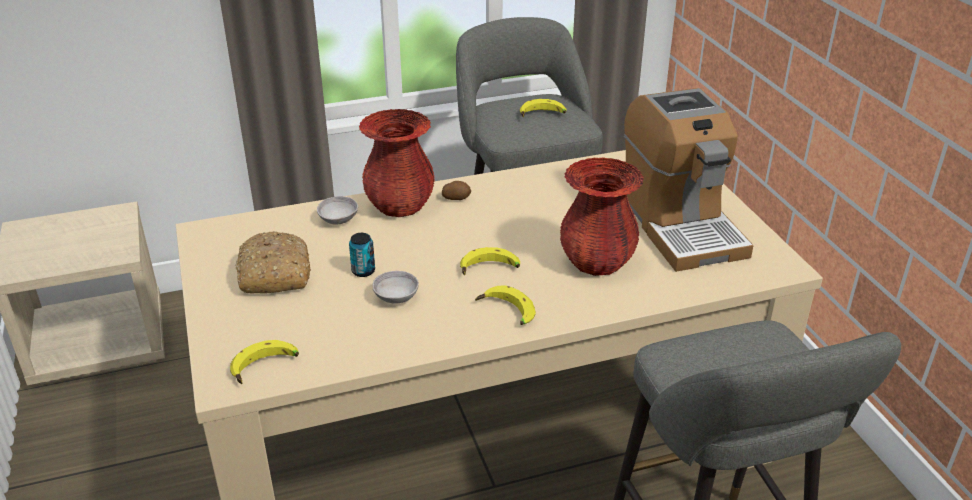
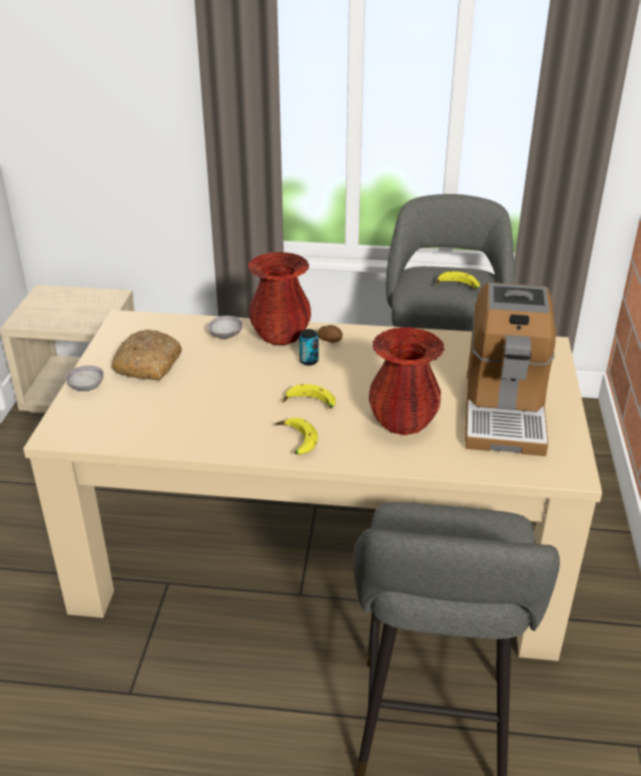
camera: 25 degrees right, 0 degrees up
(266, 368) = (90, 431): banana -> none
(363, 271) = (213, 379): can -> can (309, 361)
(396, 297) = (221, 406): grey bowl -> grey bowl (86, 386)

